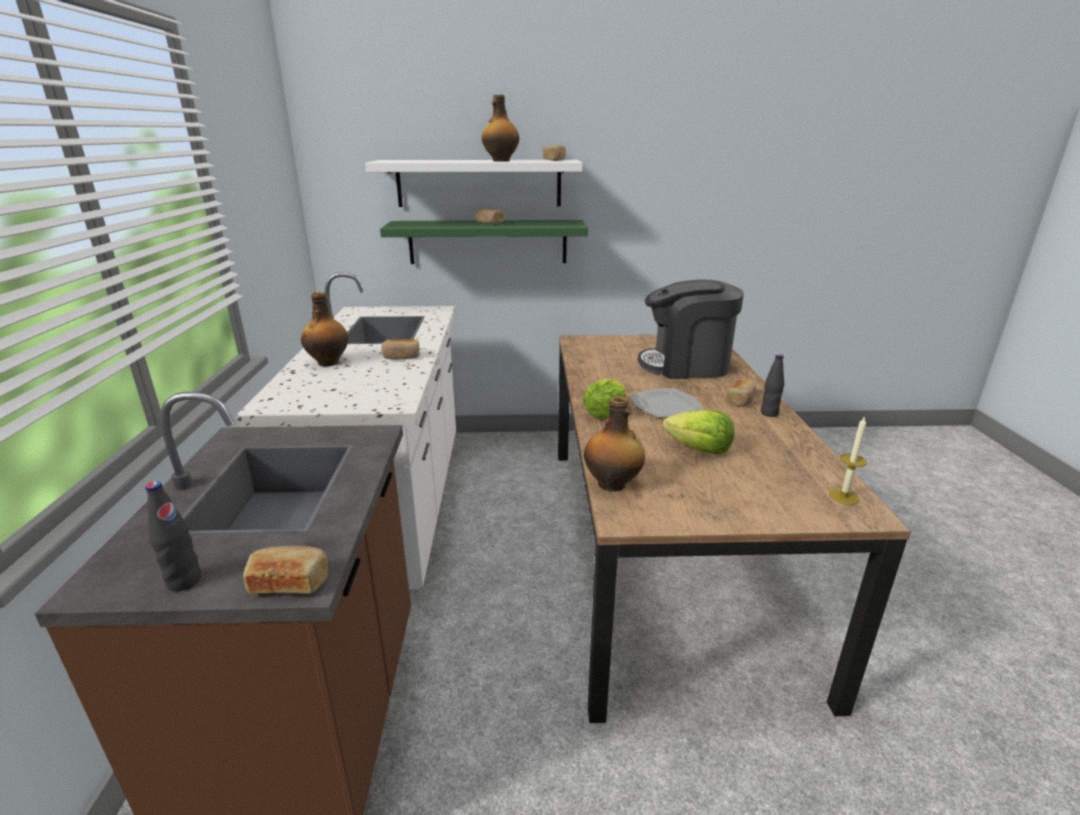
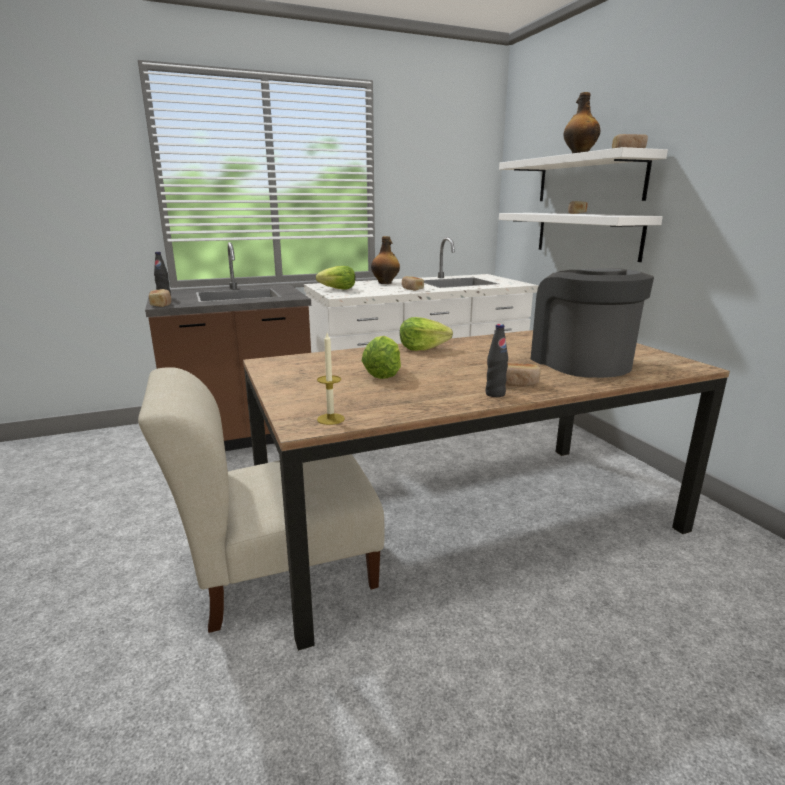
camera: 70 degrees right, 5 degrees down
(340, 397) = (338, 289): none -> lettuce
(488, 242) = (586, 234): green shelf -> white shelf
(612, 484) = (308, 357): bottle -> none
(665, 406) = (460, 361): plate -> none
(726, 717) = (278, 571): none -> beige chair

